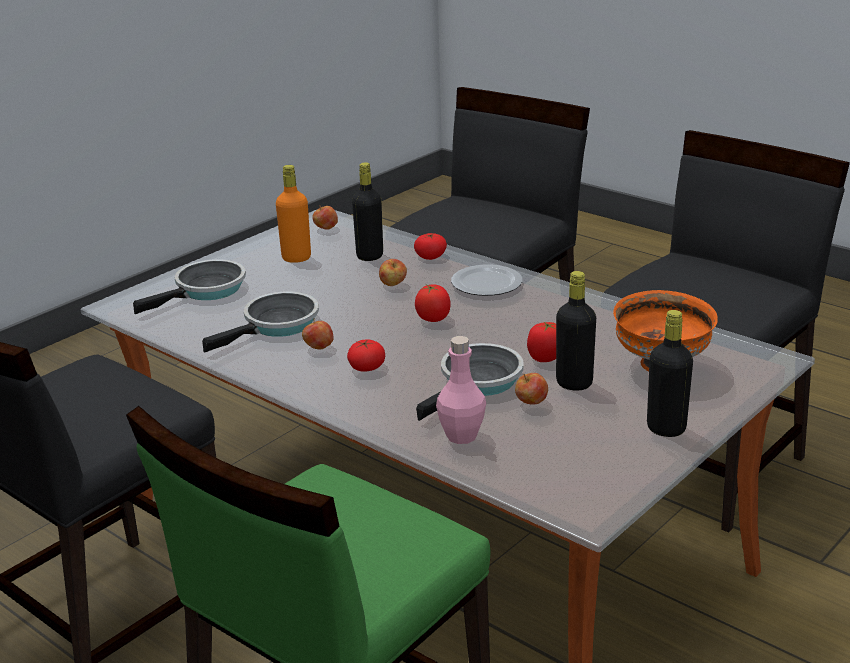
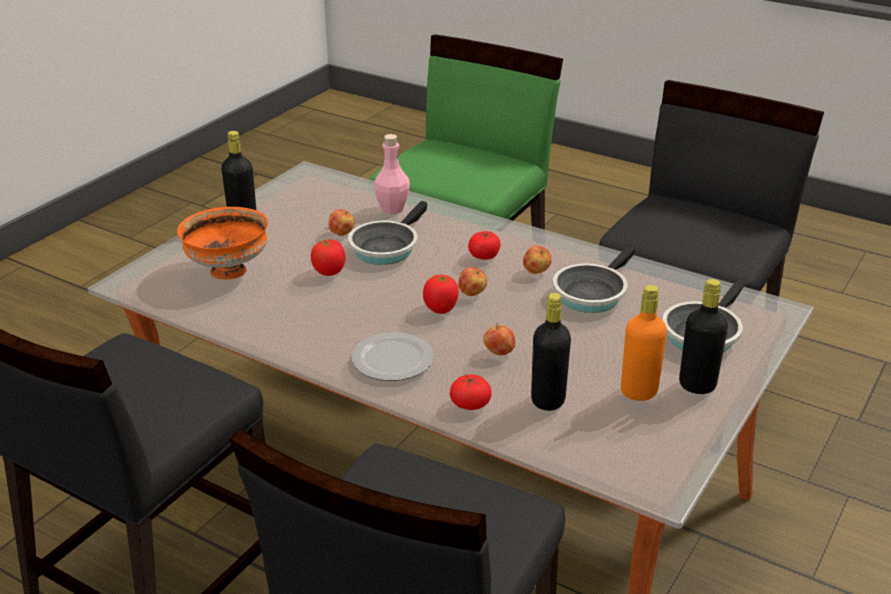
camera: 170 degrees right, 5 degrees up
(325, 229) = (638, 456): apple -> apple (472, 293)
(574, 383) = (306, 251): black bottle -> black bottle (697, 385)

